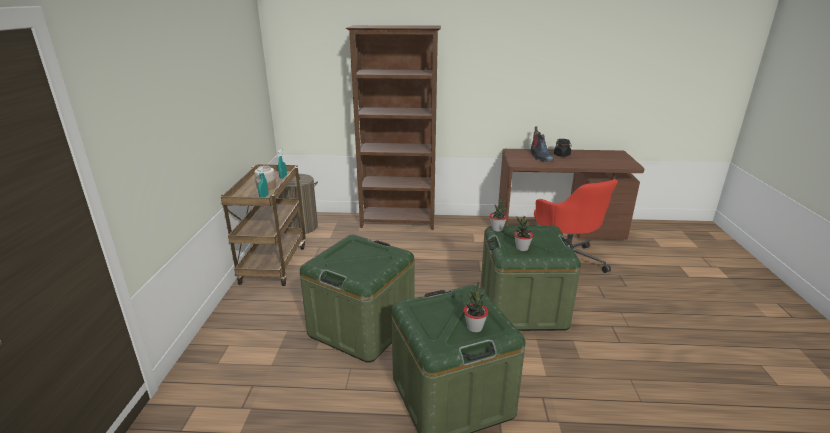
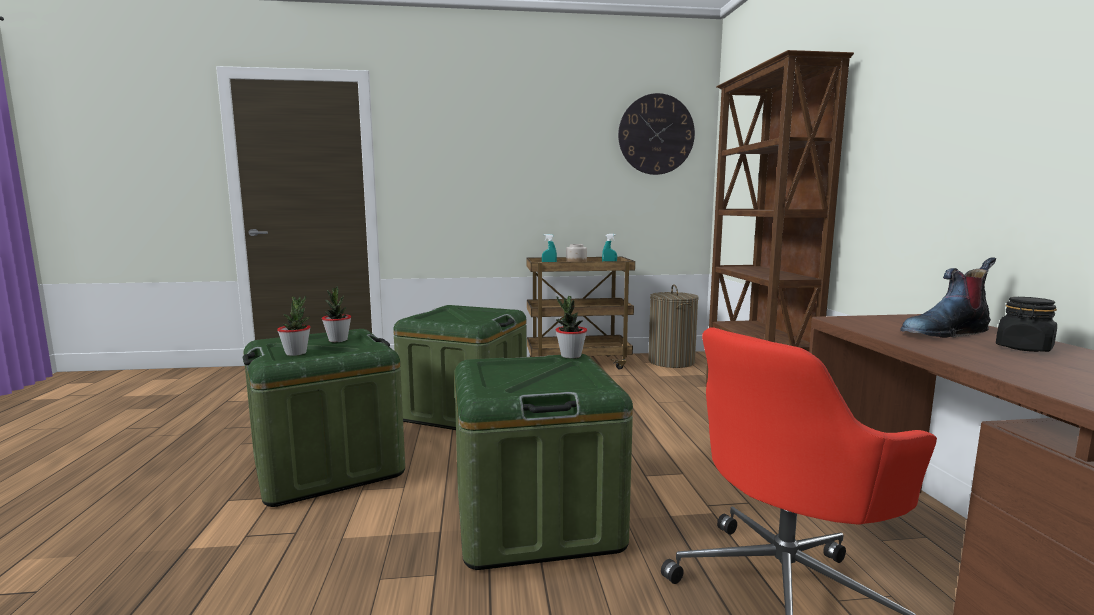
camera: 80 degrees right, 15 degrees down
(245, 51) = (656, 134): none -> wall clock
(522, 248) = (508, 372): potted plant -> potted plant (338, 340)

